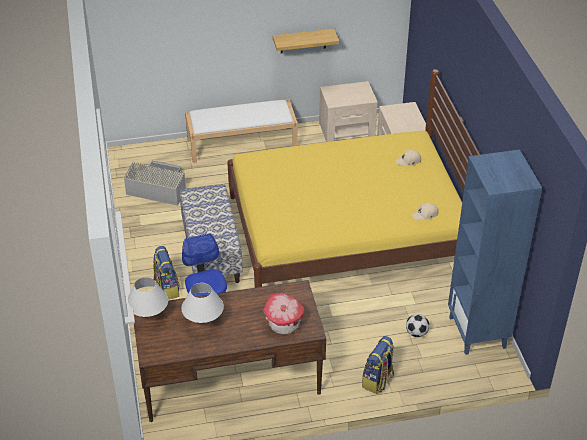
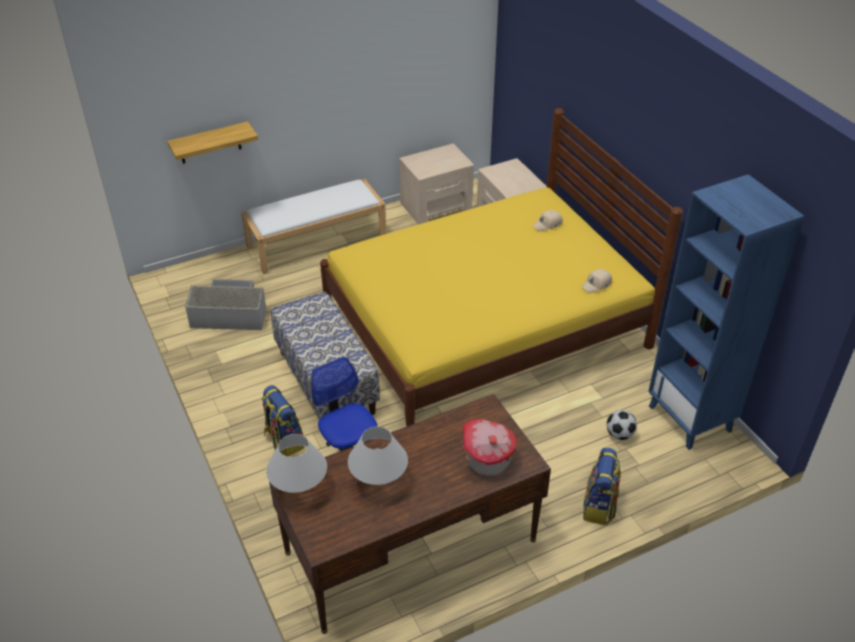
camera: 15 degrees left, 0 degrees up
(303, 41) = (376, 101): shelf -> shelf (210, 143)

